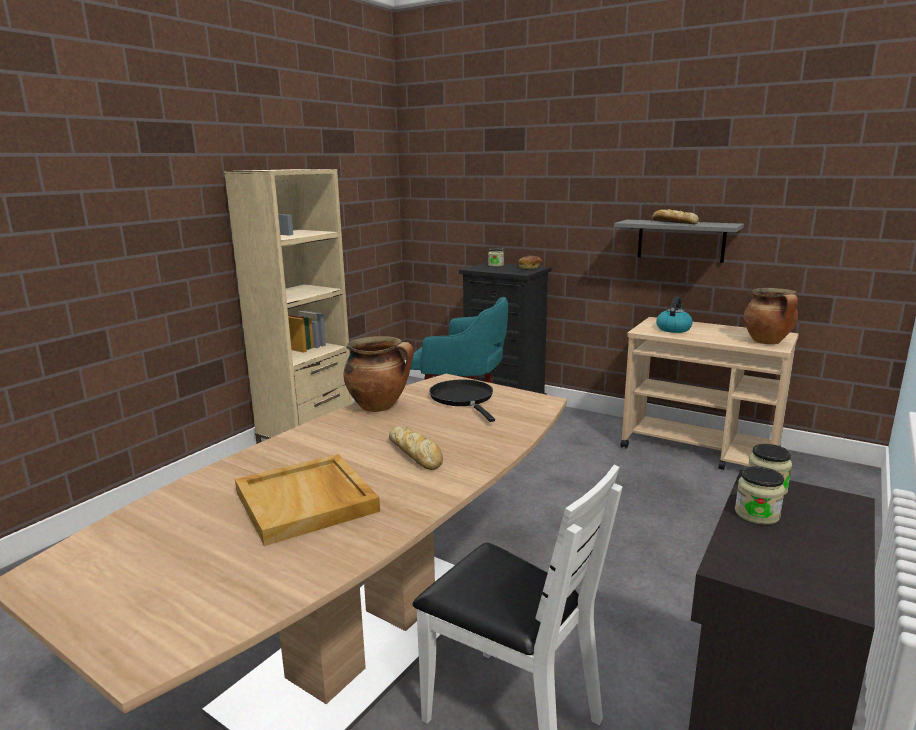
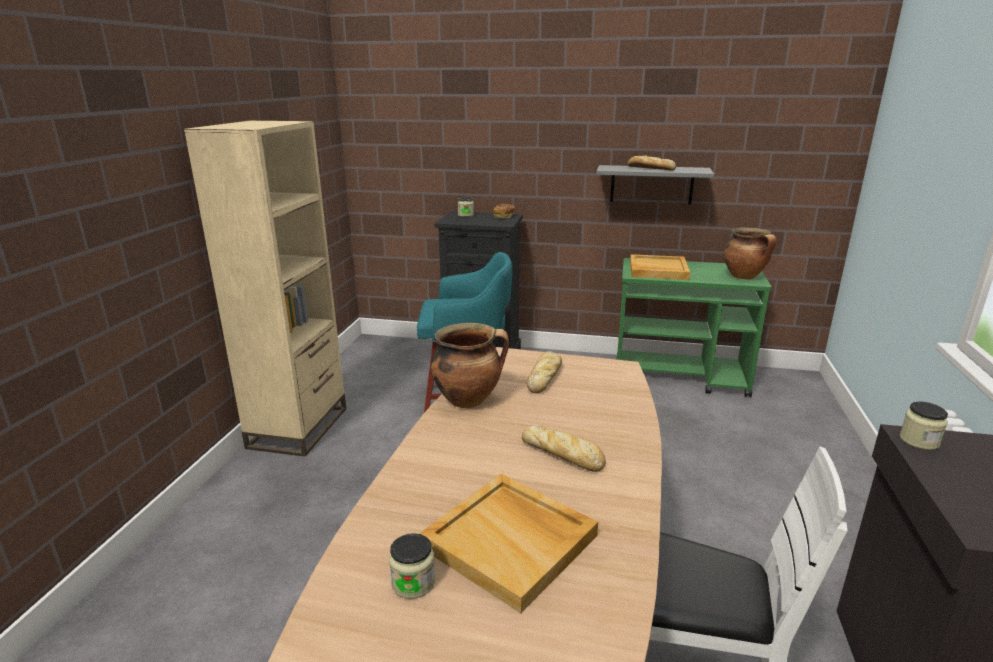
camera: 20 degrees left, 5 degrees up
(463, 399) = (544, 376): black frying pan -> bread
(673, 329) = (657, 270): kettle -> beige tray
(700, 450) = (680, 377): beige cart -> green cart
(757, 514) = (941, 471): jar -> jar (413, 582)

